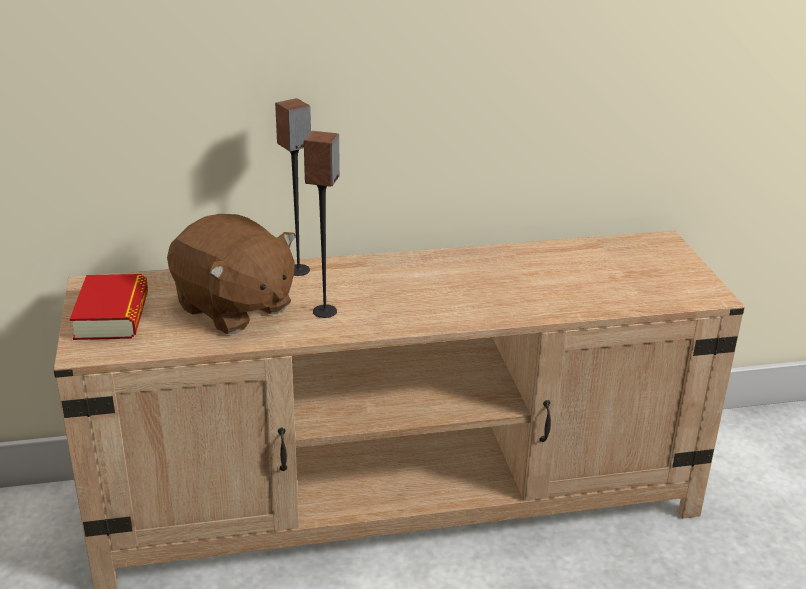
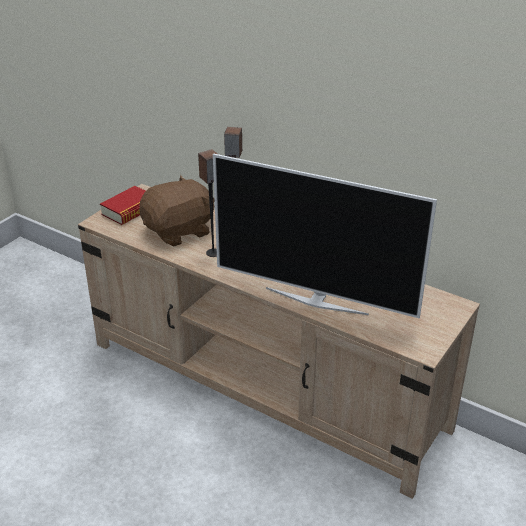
camera: 45 degrees right, 5 degrees up
(234, 308) = (179, 231): brown plush toy -> brown plush toy turned 120 degrees counterclockwise
(532, 302) = (316, 300): none -> television

